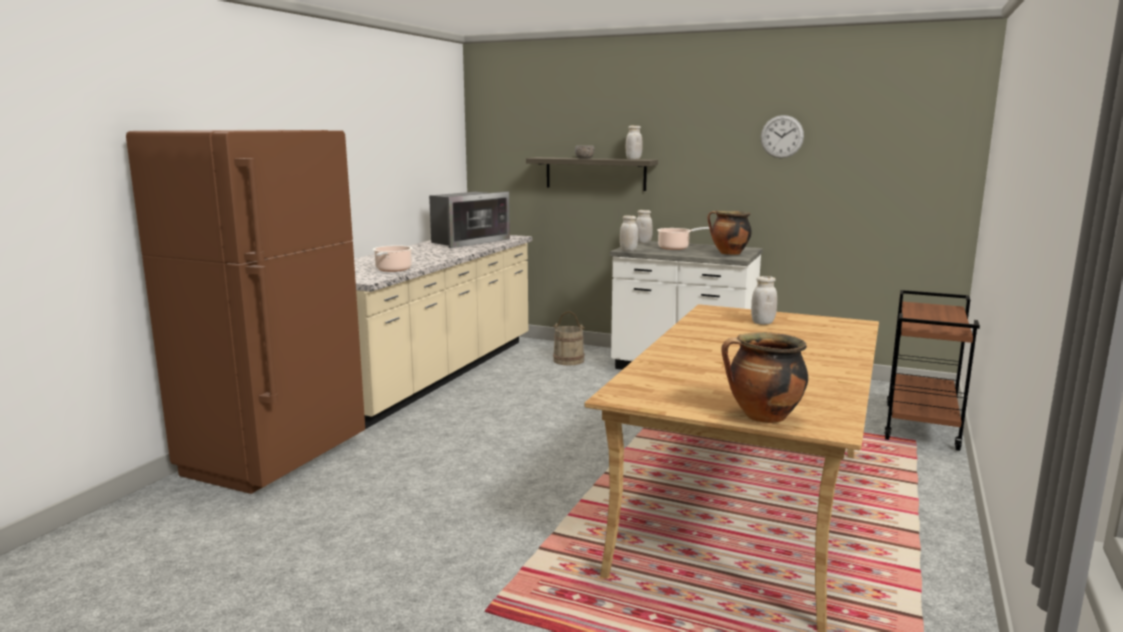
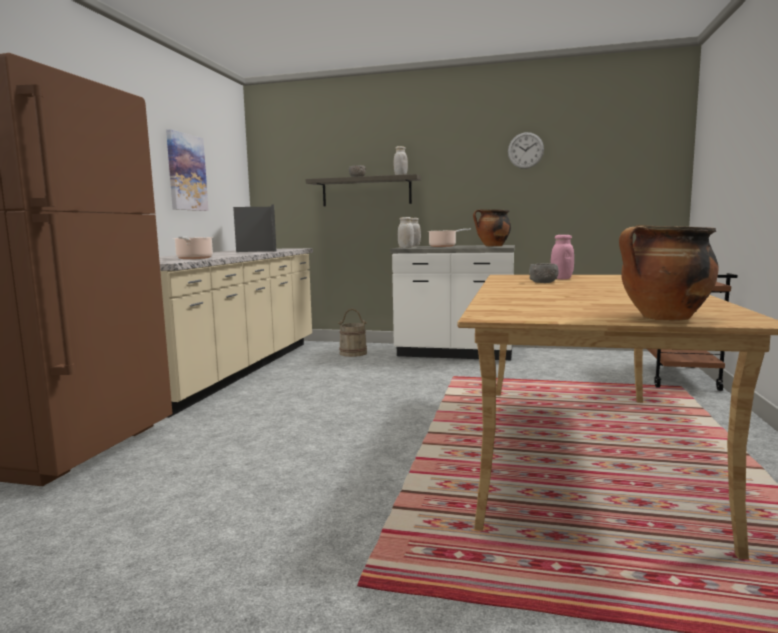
camera: 10 degrees left, 5 degrees down
(393, 160) = (186, 172): none -> picture
(468, 241) = (257, 250): microwave -> microwave turned 45 degrees counterclockwise
(733, 330) = (543, 282): none -> grey bowl
(762, 323) = (561, 278): white jar -> pink jar

